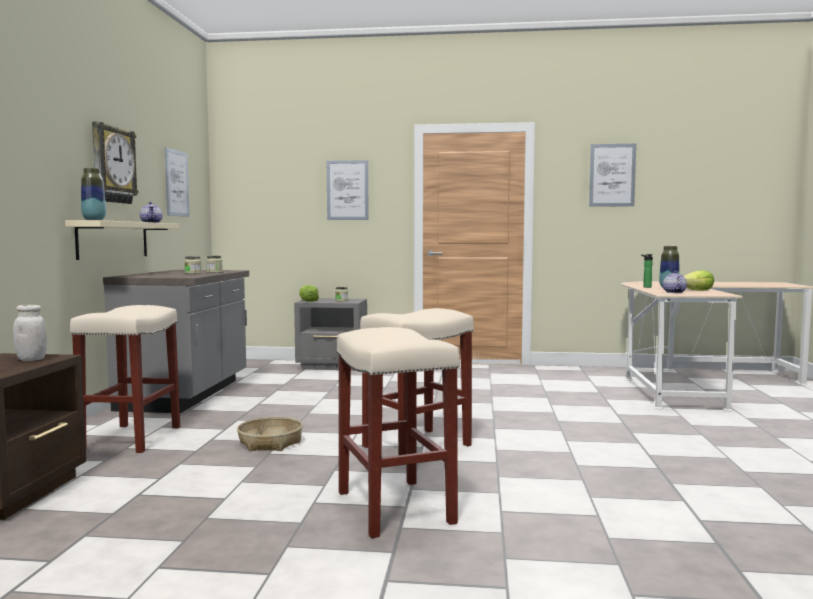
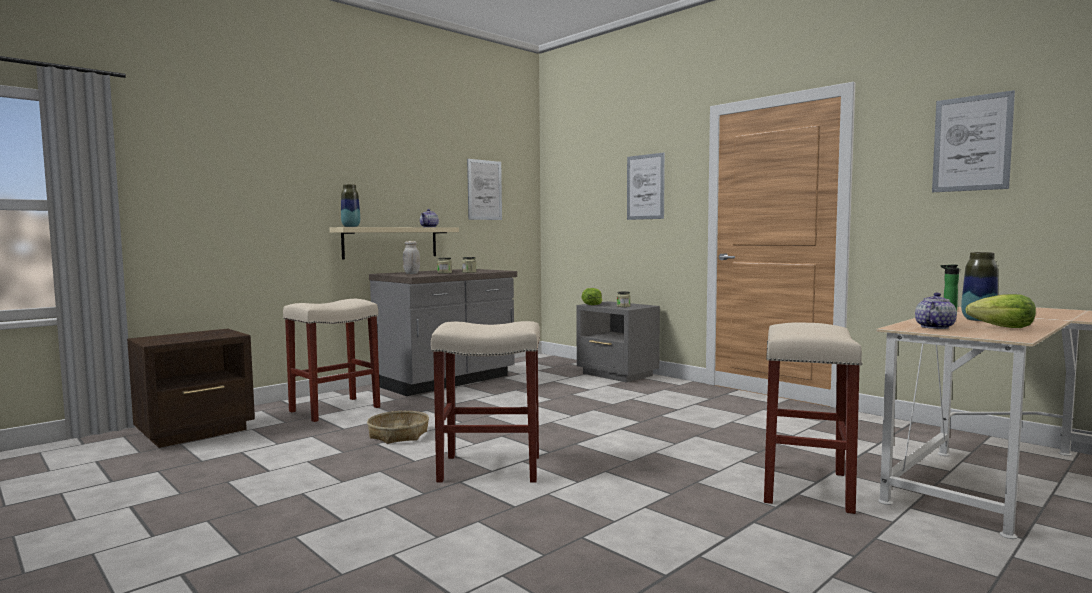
camera: 40 degrees right, 0 degrees up
(31, 359) = (215, 335): white jar -> white jar (411, 273)
(112, 165) = (391, 179): wall clock -> none
(393, 506) = (335, 517): beige stool -> beige stool (804, 487)

